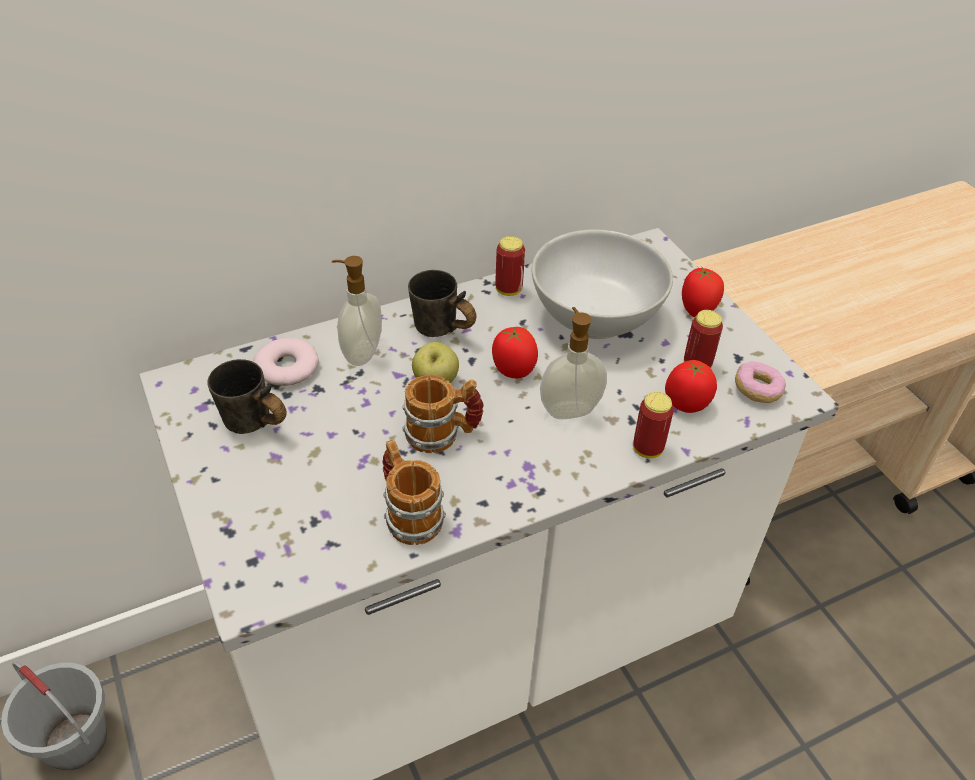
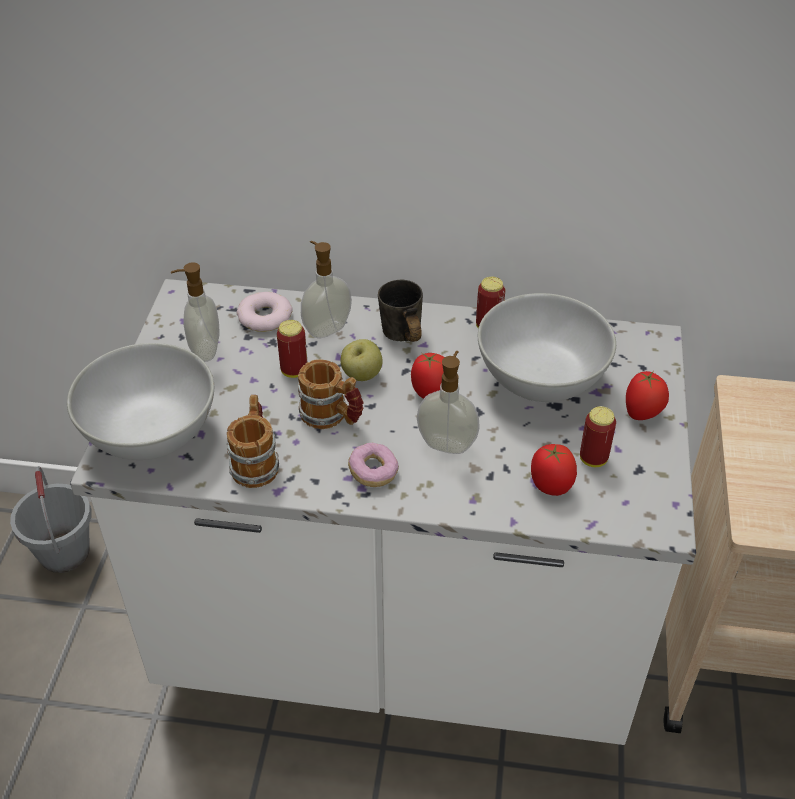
camera: 35 degrees right, 0 degrees up
(251, 428) = (204, 350): grey mug -> soap dispenser
(271, 543) = (150, 435): none -> white bowl
(647, 449) = (481, 504): can -> can (294, 371)
(757, 390) = (628, 504): donut -> donut (373, 472)

